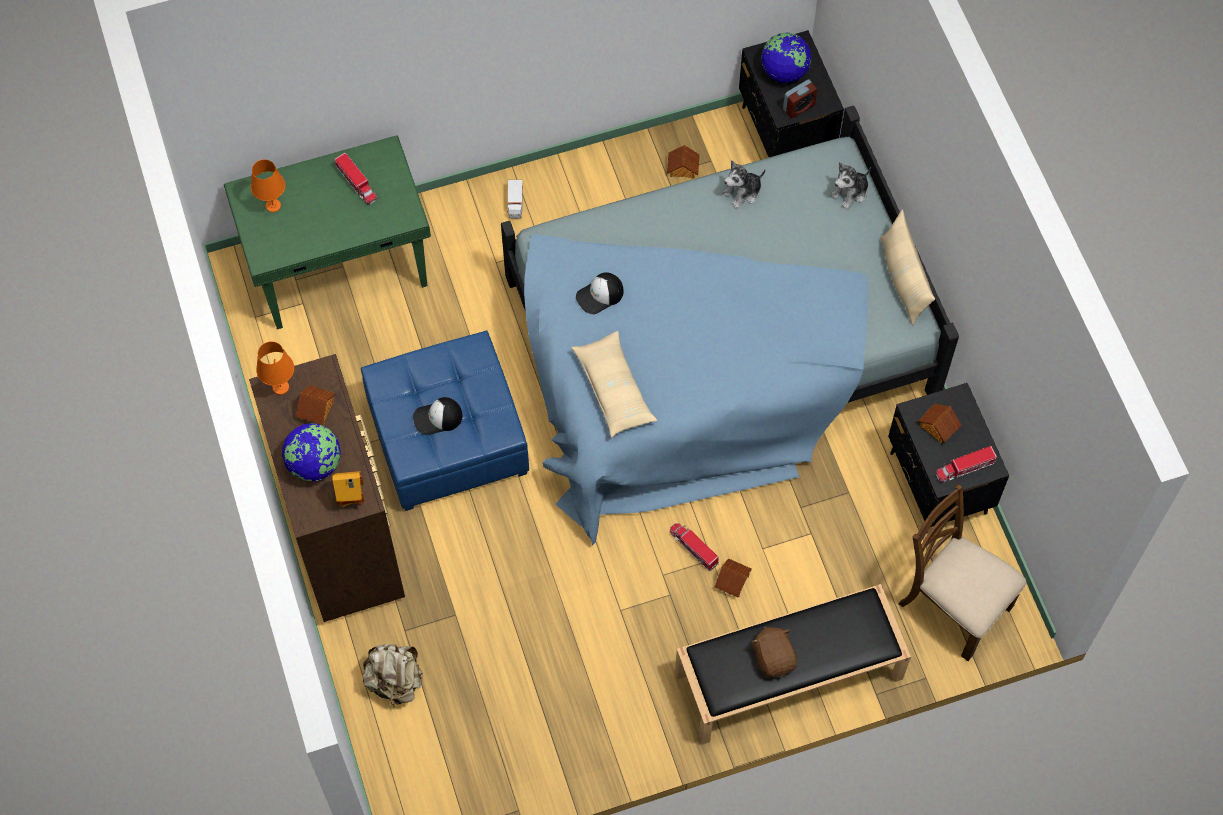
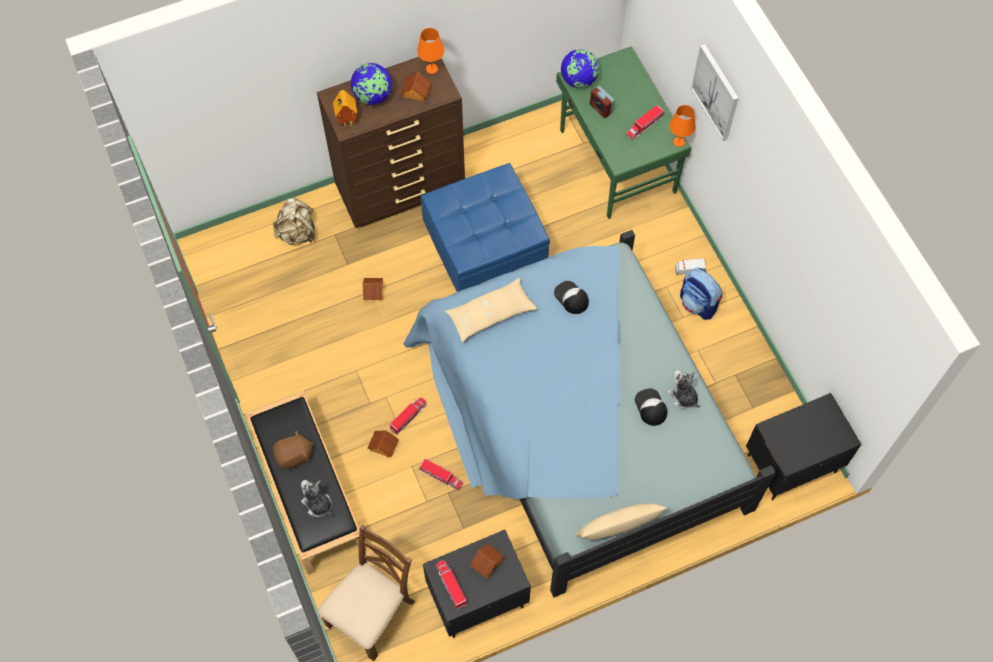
camera: 85 degrees right, 0 degrees up
(273, 205) = (617, 77): orange table lamp -> orange table lamp (679, 142)
(400, 45) = (716, 92): none -> picture
(437, 418) = (472, 214): cap -> cap (650, 407)
(565, 199) = (698, 304): none -> backpack
(682, 168) = (742, 386): toy house -> toy house (373, 291)
(778, 514) = (441, 476): none -> toy truck
(784, 71) = (813, 427): globe -> globe (579, 80)
(799, 107) = (779, 440): alarm clock -> alarm clock (601, 109)
(850, 192) = (696, 480): plush toy -> plush toy (317, 504)

